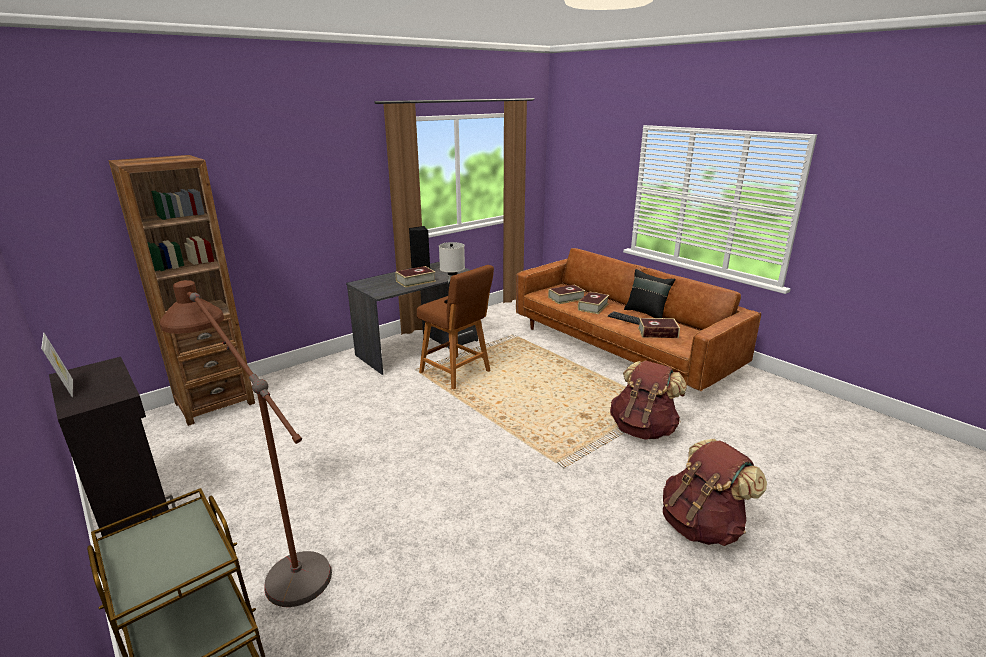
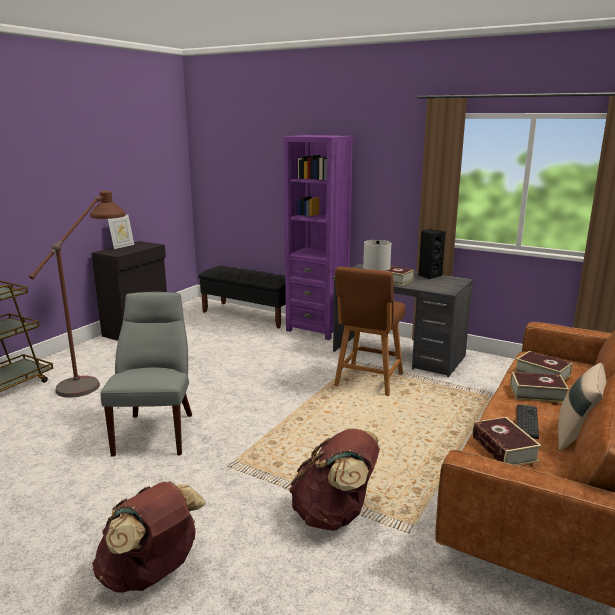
camera: 70 degrees right, 5 degrees down
(215, 403) = (249, 315): brown bookcase -> black bench
(315, 371) = (317, 329): none -> purple bookcase
(476, 507) = (156, 431): none -> grey chair
(646, 313) = (576, 436): black pillow -> beige pillow

